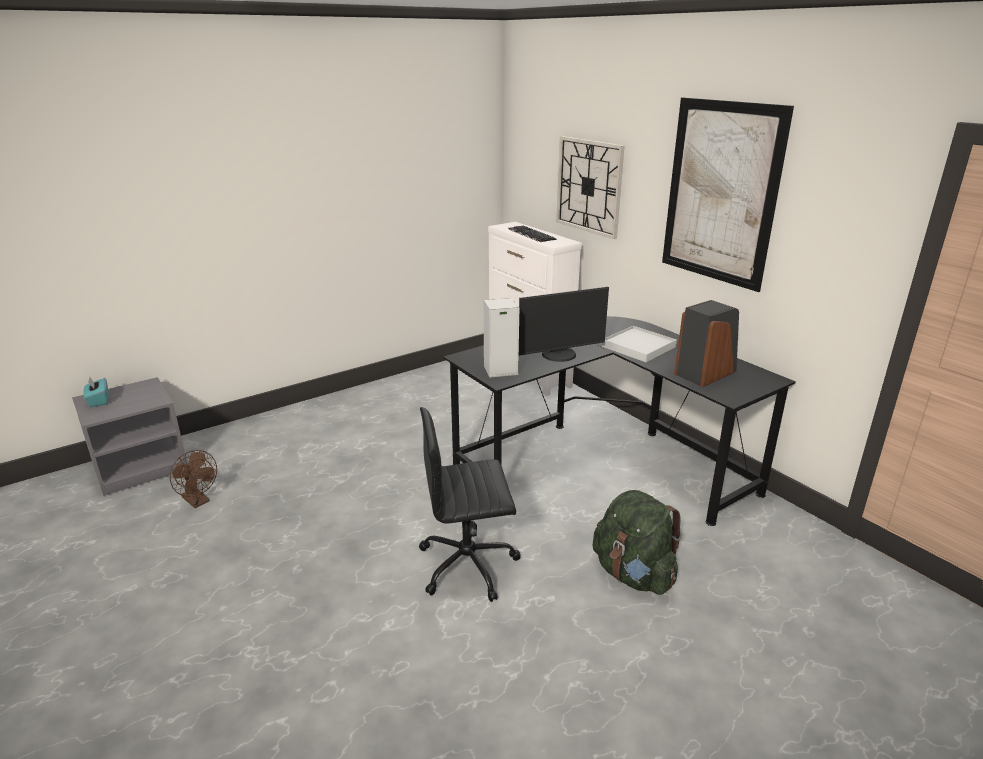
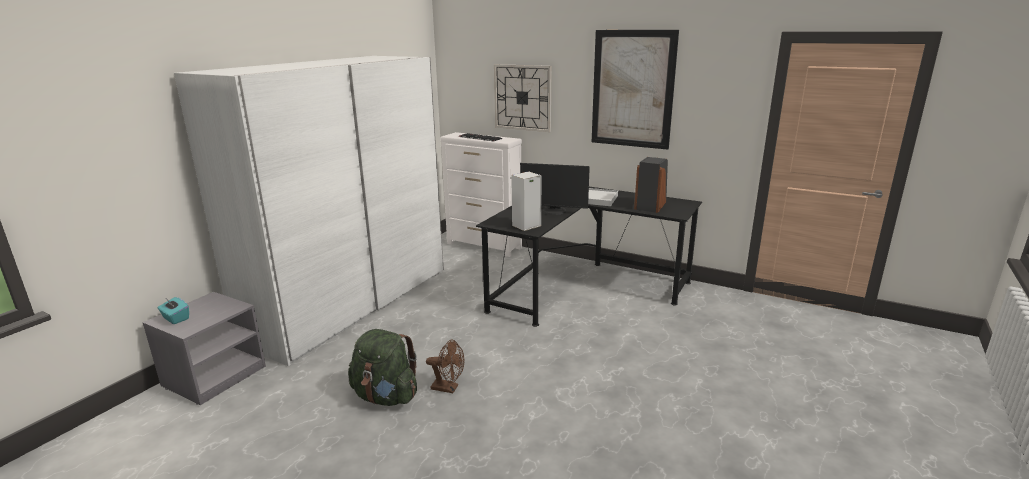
camera: 25 degrees left, 5 degrees down
(198, 501) = (299, 385): brown fan -> brown fan (448, 388)
(325, 416) = (351, 304): none -> white wardrobe
(469, 565) = (552, 365): black office chair -> none
(560, 355) = (554, 211): monitor -> monitor turned 60 degrees clockwise
(633, 574) = (656, 342): green backpack -> green backpack (386, 396)

